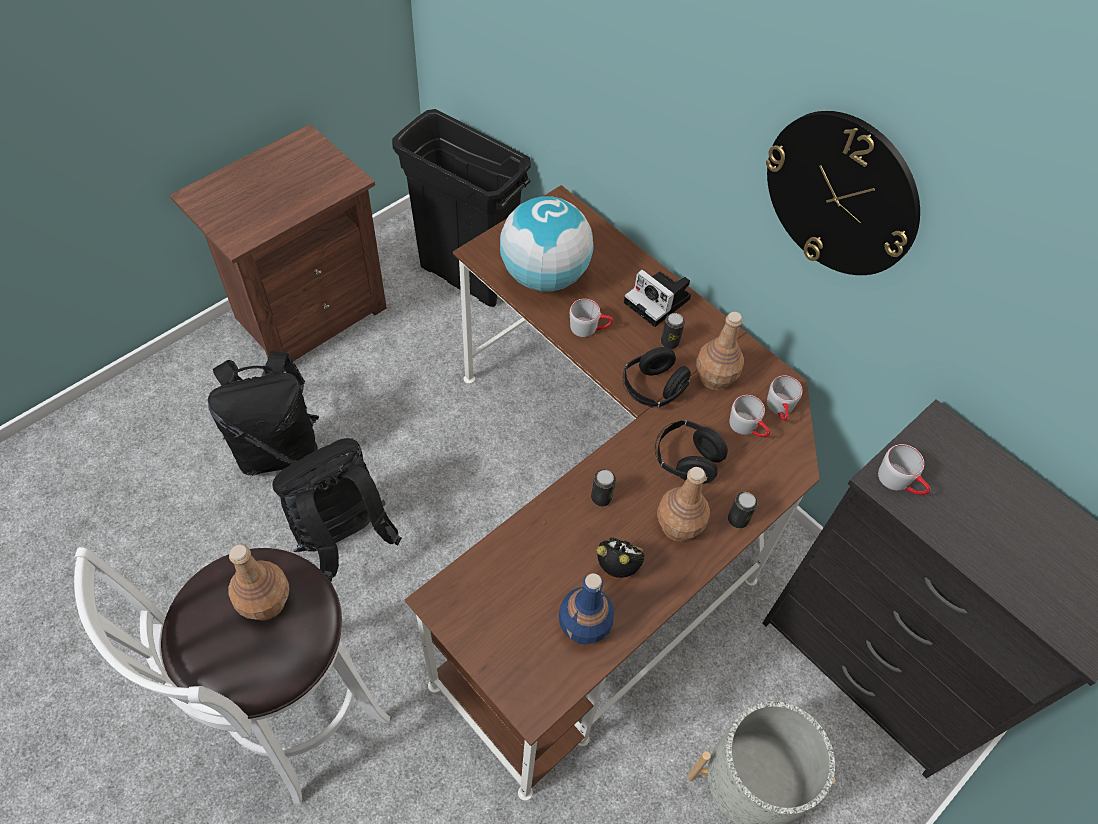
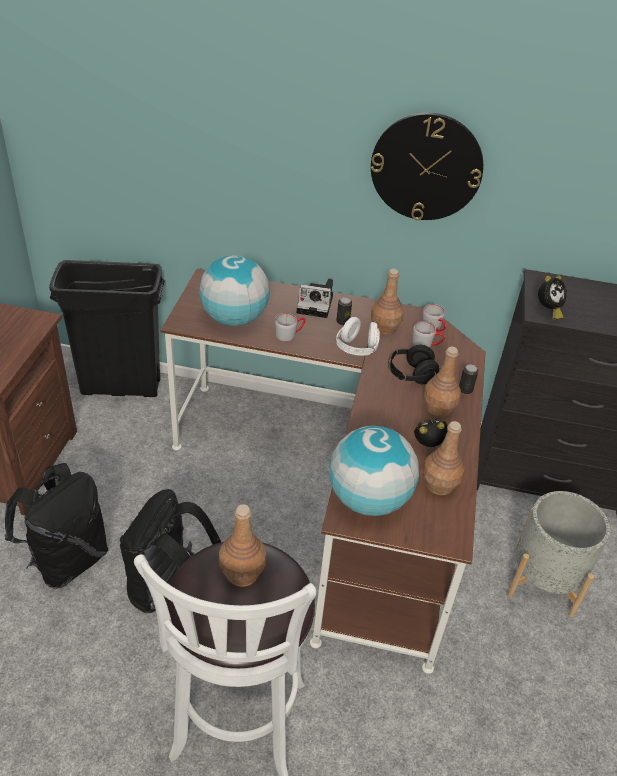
camera: 35 degrees left, 15 degrees down
(487, 594) = (369, 500): none -> globe
(584, 626) = (440, 485): blue bottle -> brown bottle
(601, 497) = (383, 416): can -> none
(652, 389) = (357, 349): black headphones -> white headphones
(900, 482) = (547, 311): grey mug -> alarm clock

